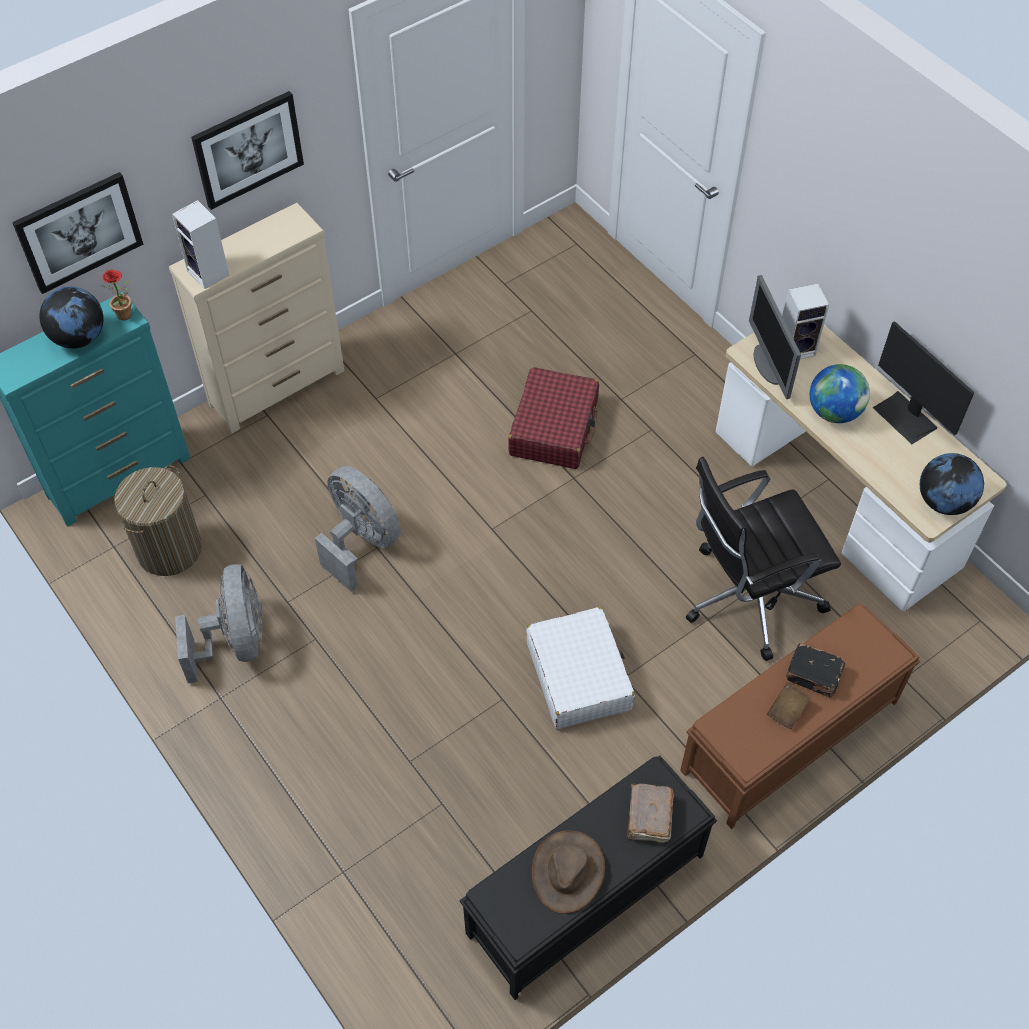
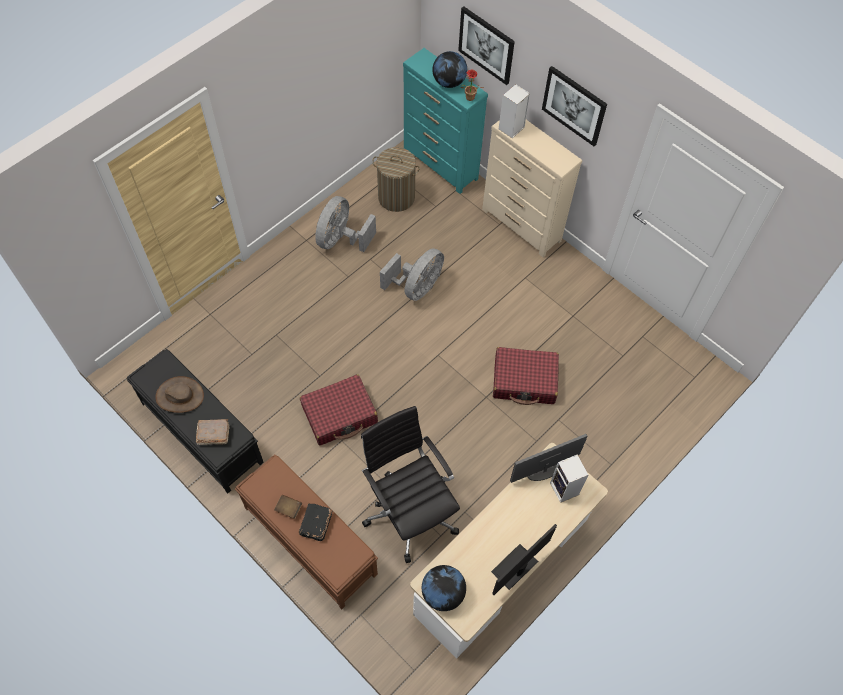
camera: 80 degrees right, 5 degrees up
(235, 642) = (341, 240): grey fan -> grey fan turned 135 degrees clockwise
(578, 675) = (340, 414): white suitcase -> red suitcase
(834, 412) = (510, 516): globe -> none

